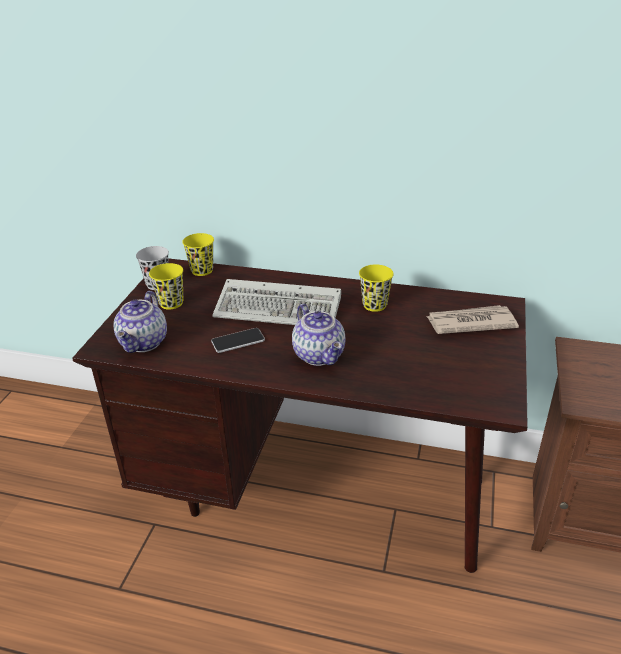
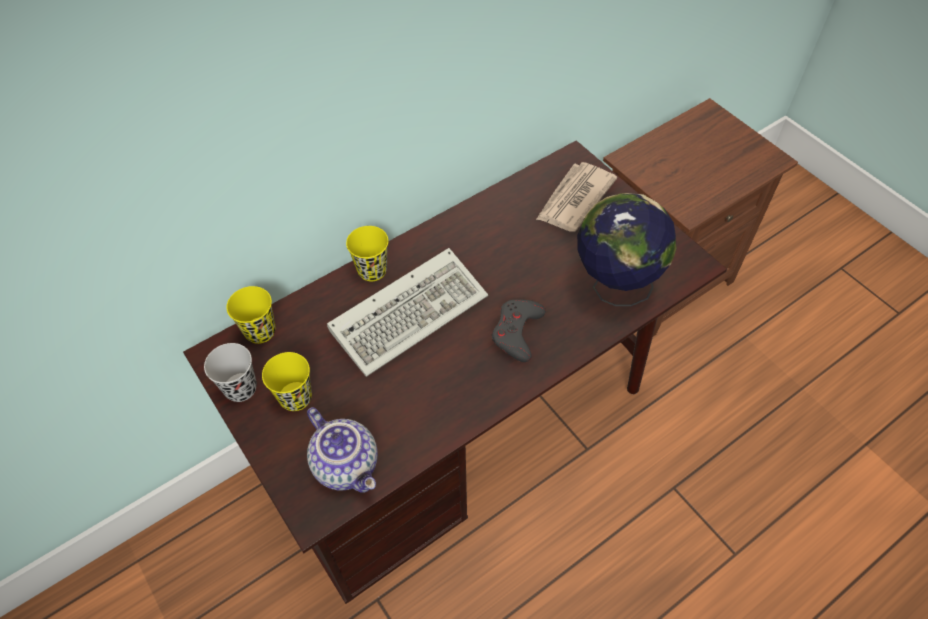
camera: 50 degrees left, 20 degrees up
(238, 341) = (430, 381): phone -> none
(320, 355) = (517, 332): teapot -> grey game controller
(374, 305) = (481, 240): yellow cup -> yellow cup (372, 270)
(420, 378) = (614, 287): none -> globe

